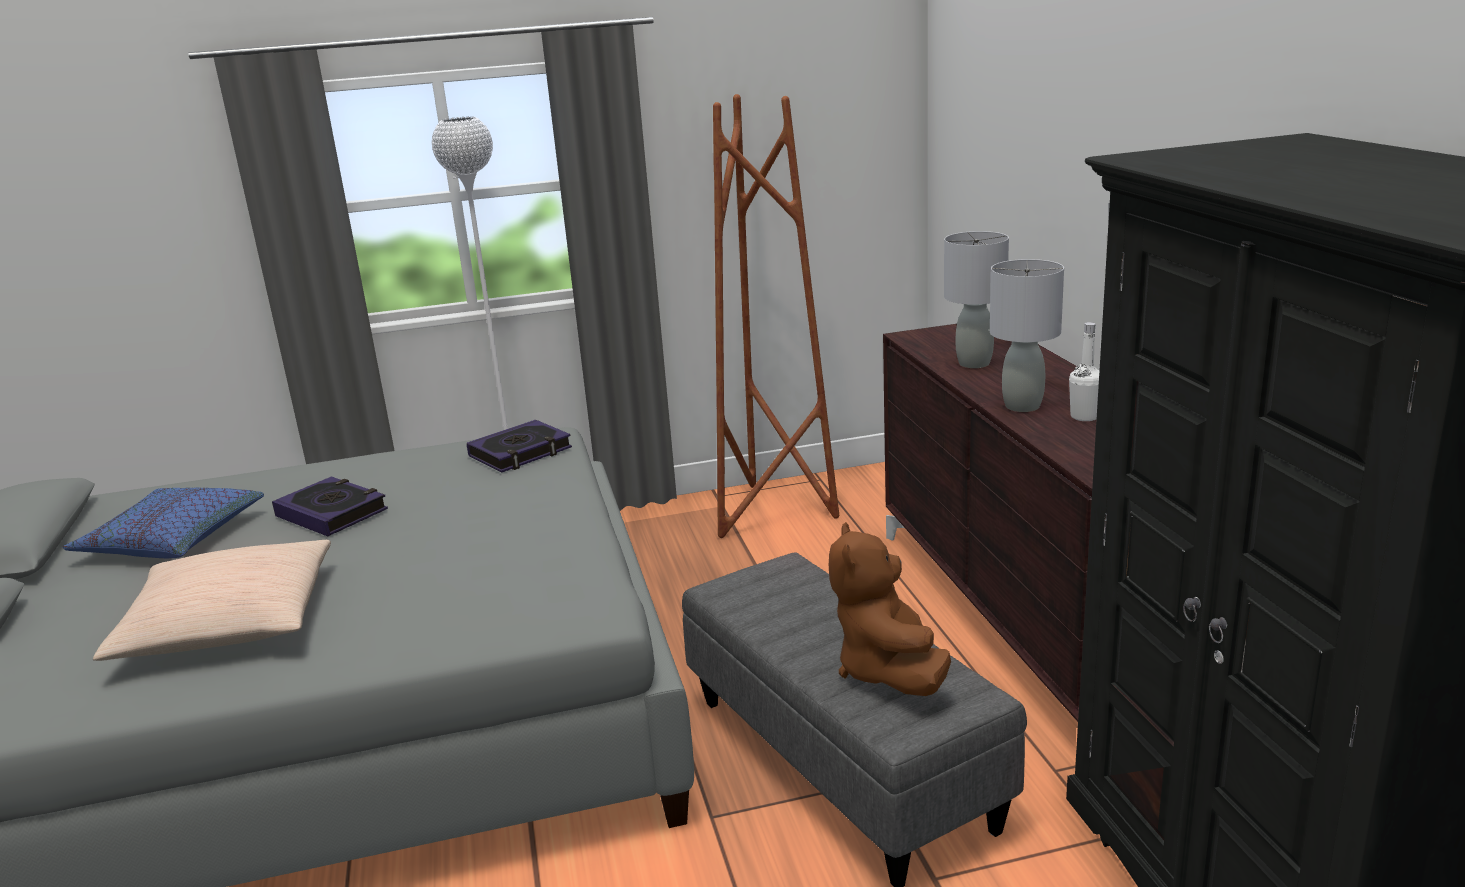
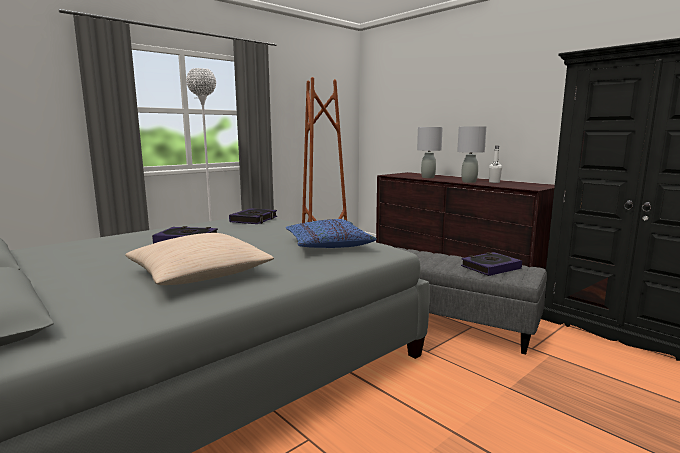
camera: 30 degrees left, 10 degrees down
(173, 540) = (95, 257): blue pillow -> blue pillow (328, 245)
(888, 671) = (490, 267): brown plush toy -> book

